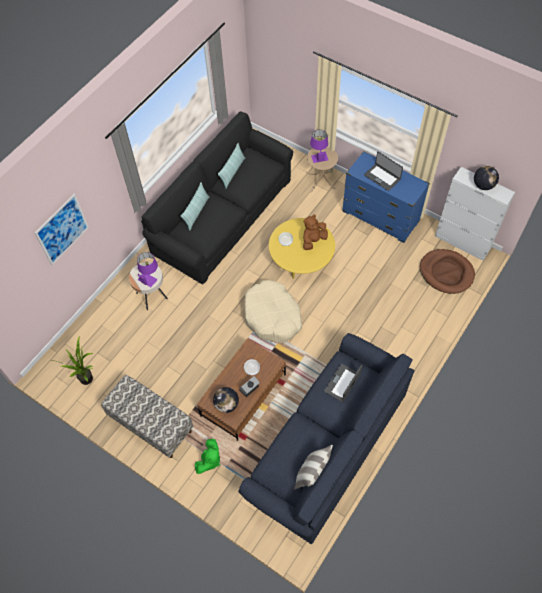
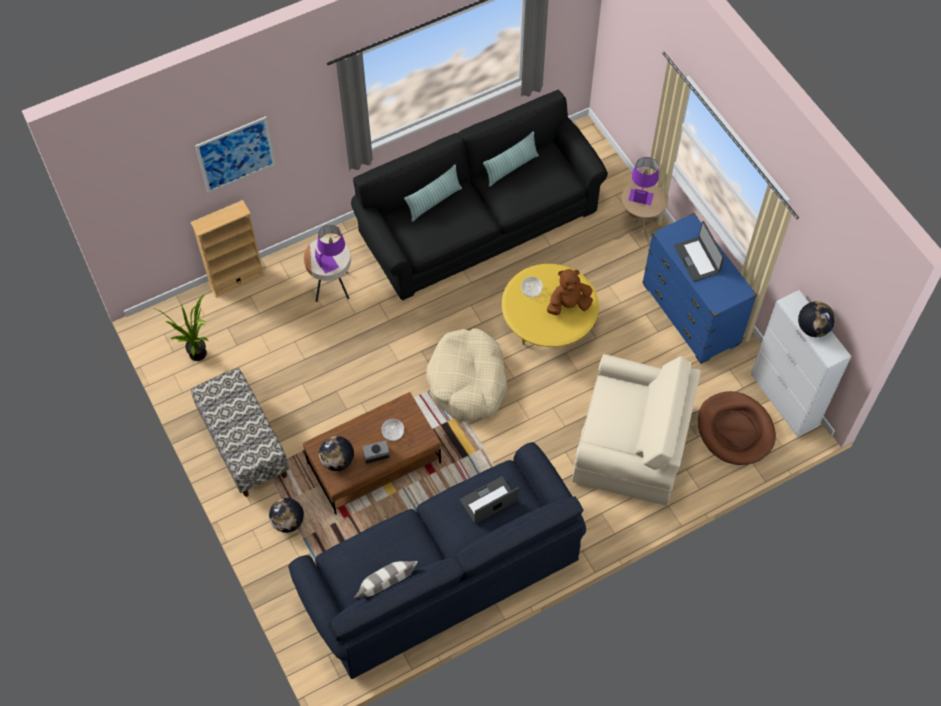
camera: 25 degrees right, 0 degrees up
(86, 319) = (236, 279): none -> beige bookcase
(209, 461) = (288, 522): green plush toy -> globe
(393, 309) = (631, 445): none -> beige armchair

